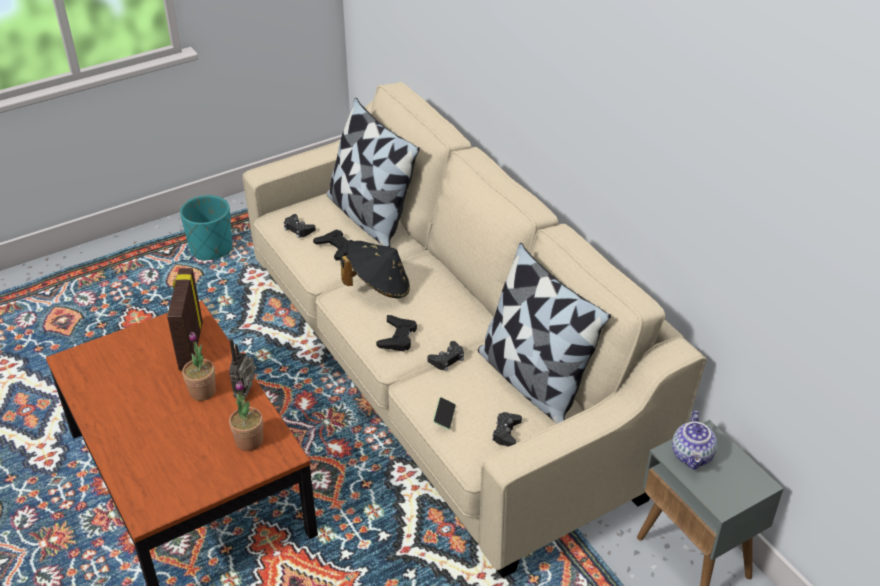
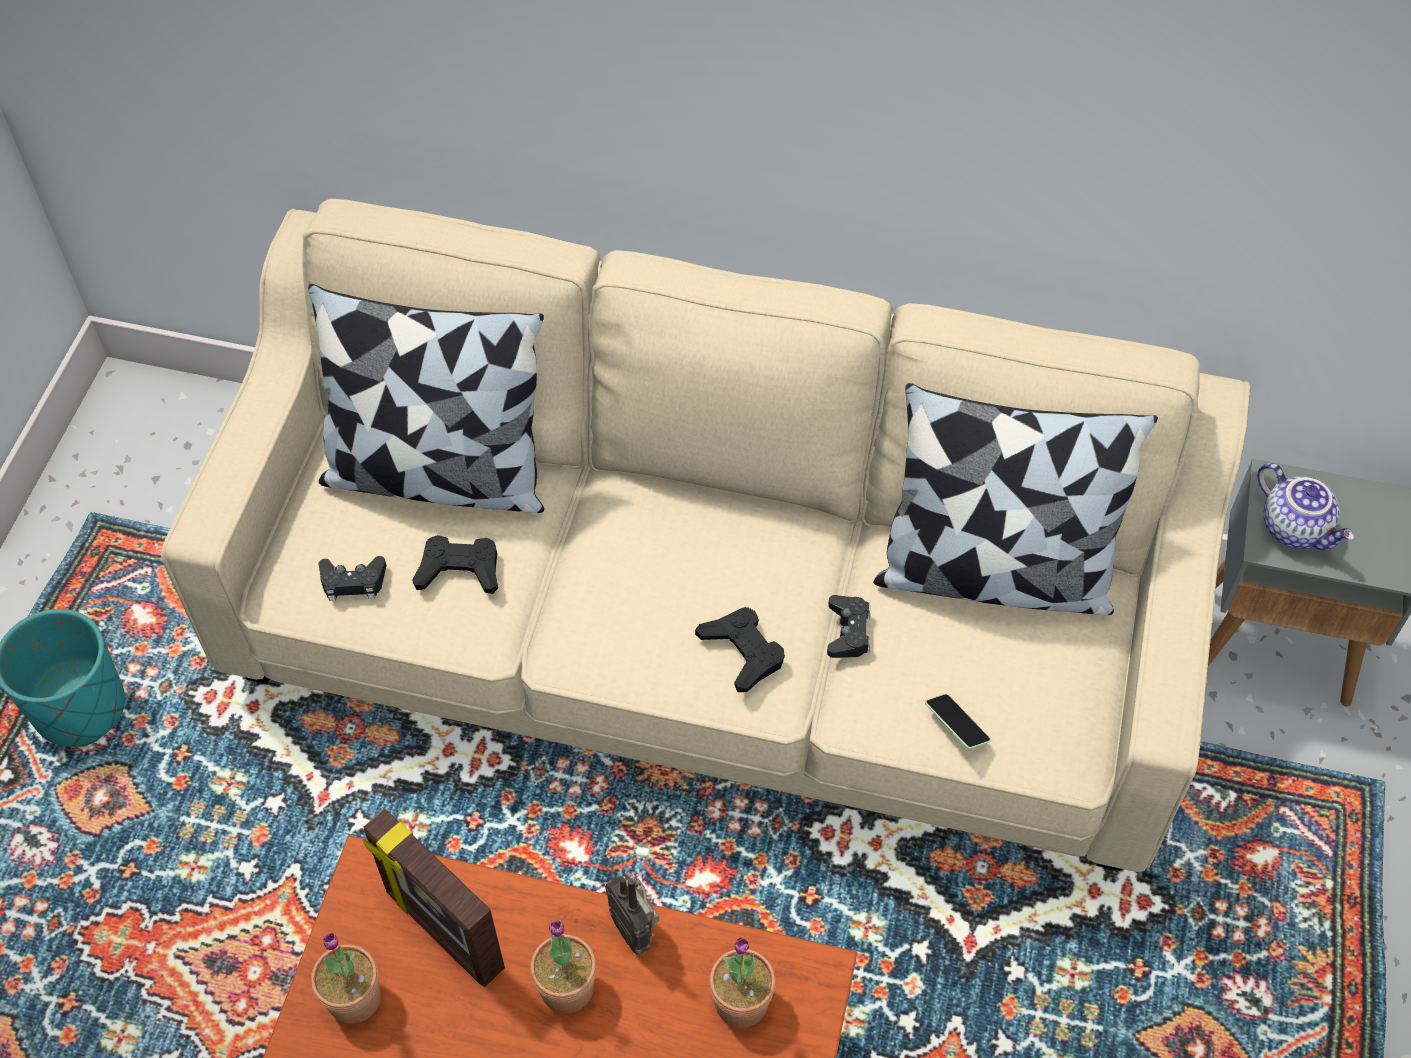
camera: 45 degrees left, 15 degrees up
(140, 343) = (354, 998): none -> potted plant
(378, 287) = (611, 590): black hat -> none
(506, 432) = (1057, 681): black game controller -> none

